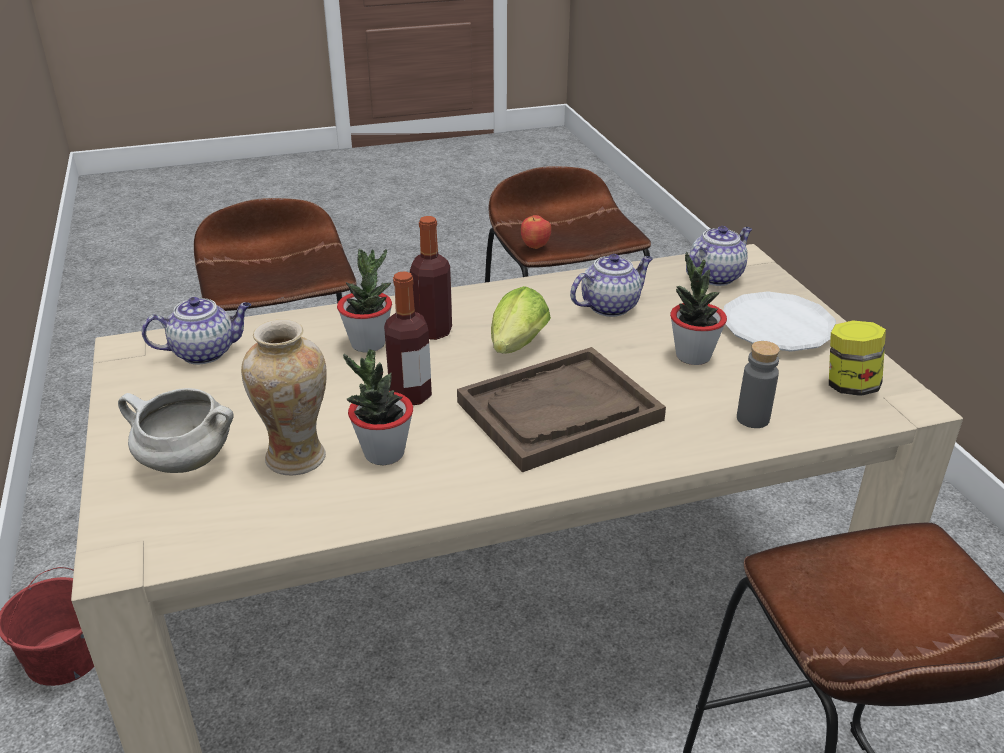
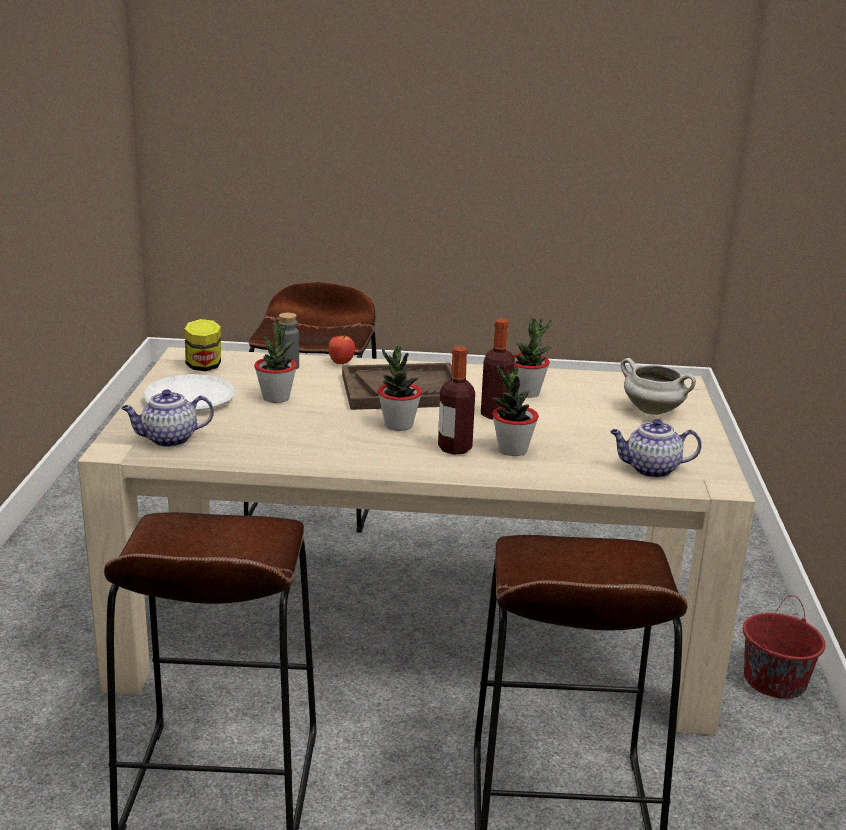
camera: 160 degrees left, 10 degrees down
(296, 458) = (582, 400): vase -> none
(515, 348) = (398, 425): lettuce -> potted plant
(535, 247) = (279, 526): apple -> apple (341, 363)
(610, 306) = (291, 437): teapot -> none

